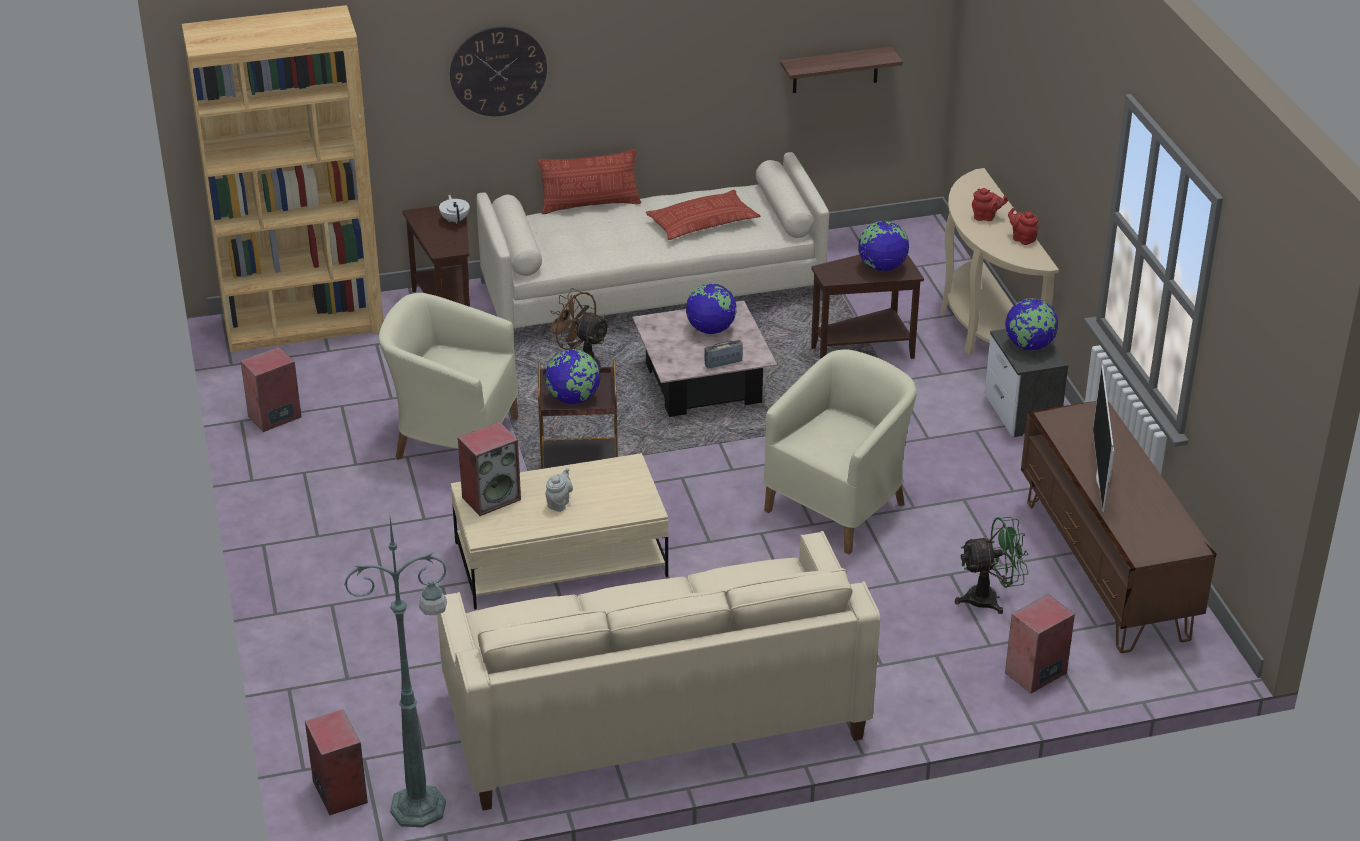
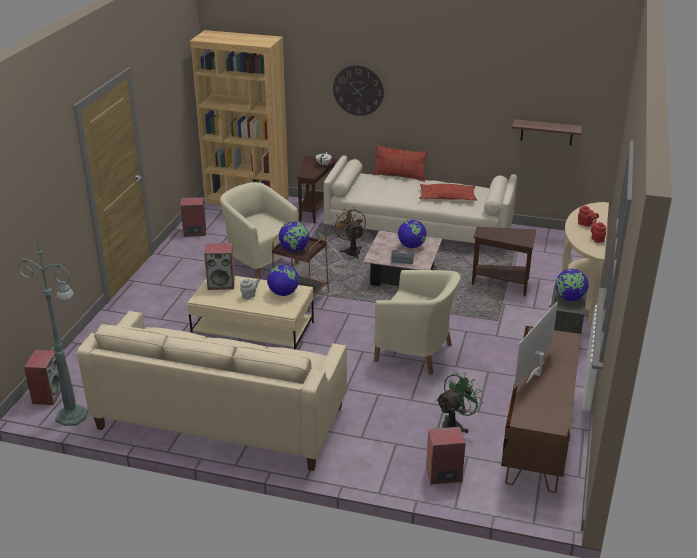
camera: 30 degrees right, 5 degrees down
(839, 506) = (416, 352): beige armchair -> beige armchair turned 45 degrees clockwise
(882, 267) = (514, 236): globe -> globe (283, 293)
(990, 598) = (455, 426): green fan -> green fan turned 60 degrees counterclockwise

